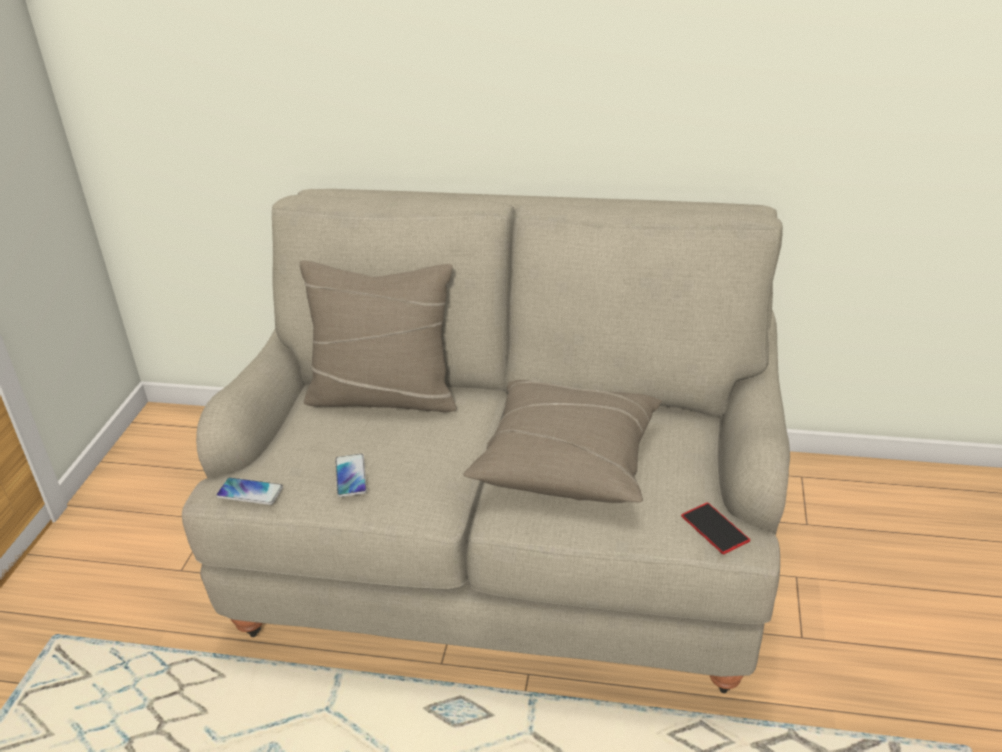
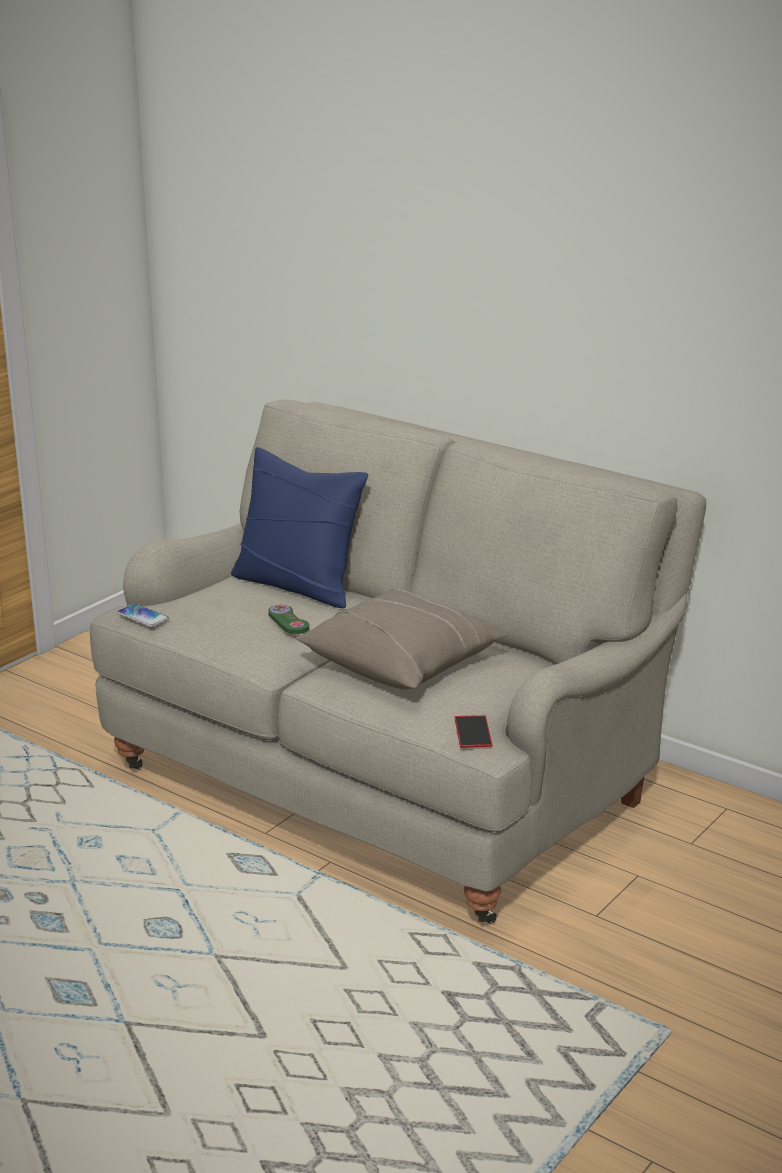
camera: 25 degrees right, 10 degrees down
(350, 476) = (222, 625): phone -> none
(384, 396) = (298, 585): beige pillow -> blue pillow
(415, 447) = (288, 621): none -> green game controller

